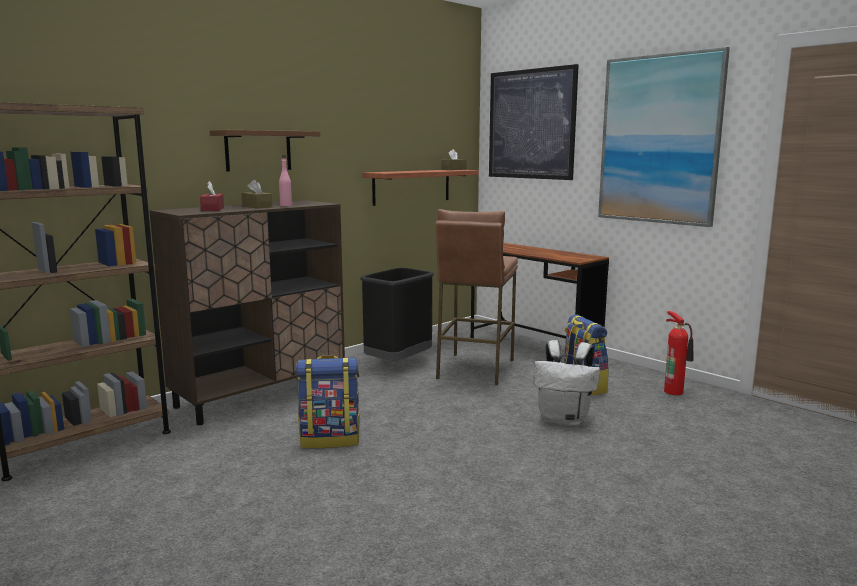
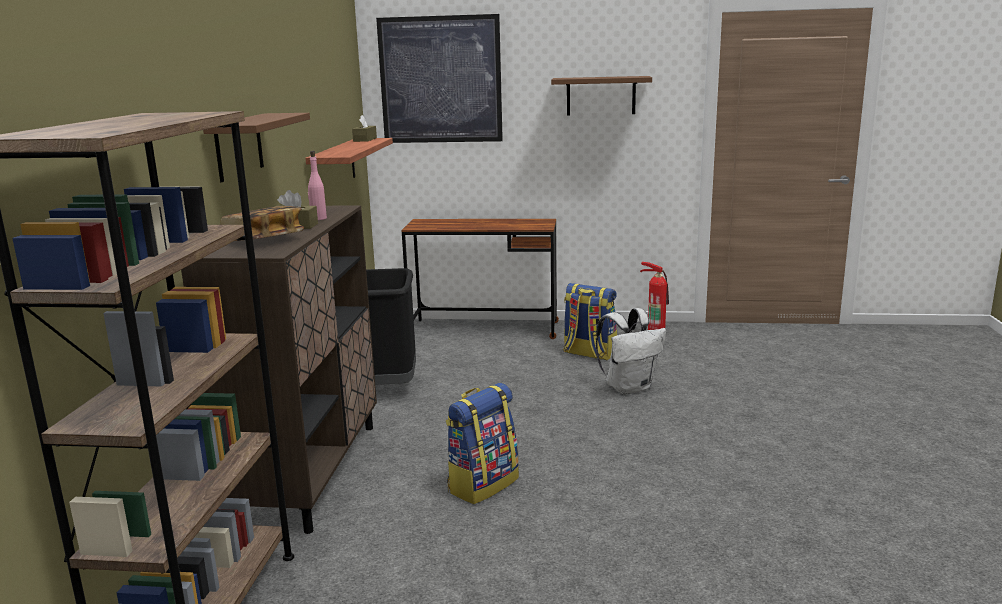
camera: 40 degrees left, 5 degrees up
(212, 209) = (264, 240): red tissue box -> book
(474, 369) = (472, 366): brown stool -> none
(659, 140) = (601, 95): picture -> brown shelf

